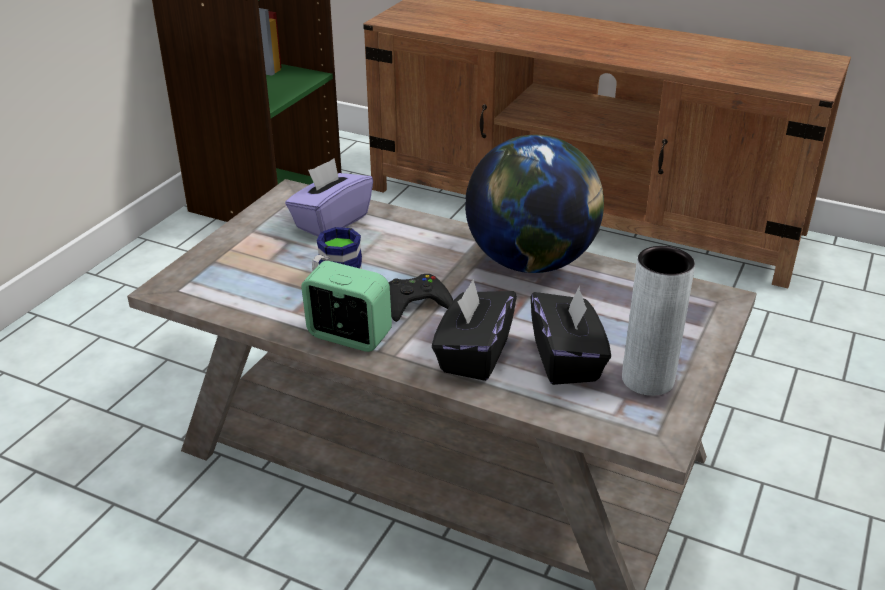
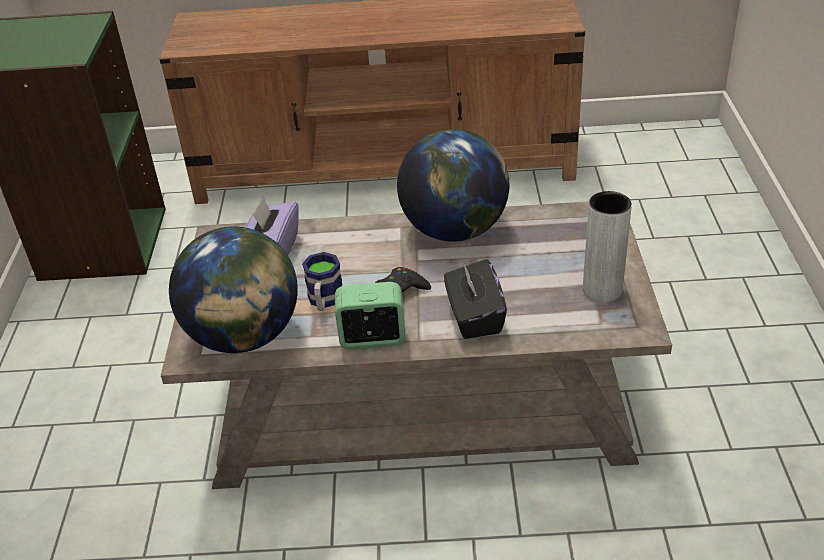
camera: 25 degrees left, 5 degrees up
(231, 289) = (244, 336): none -> globe
(567, 360) = (540, 296): black tissue box -> none

